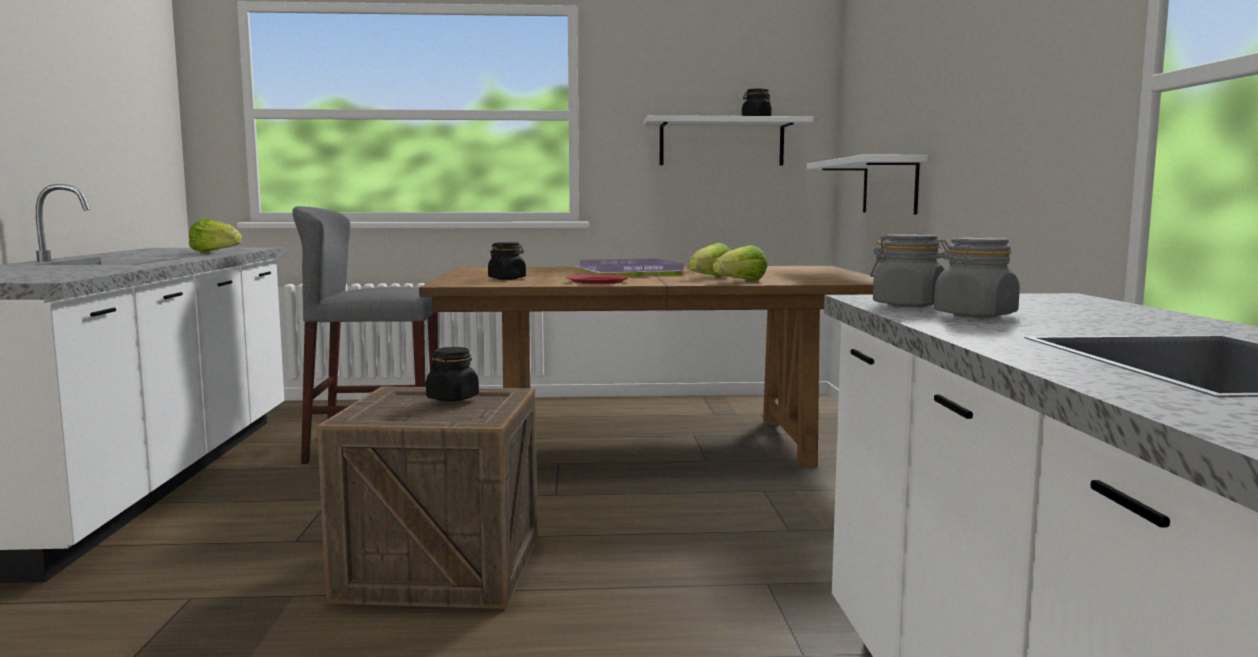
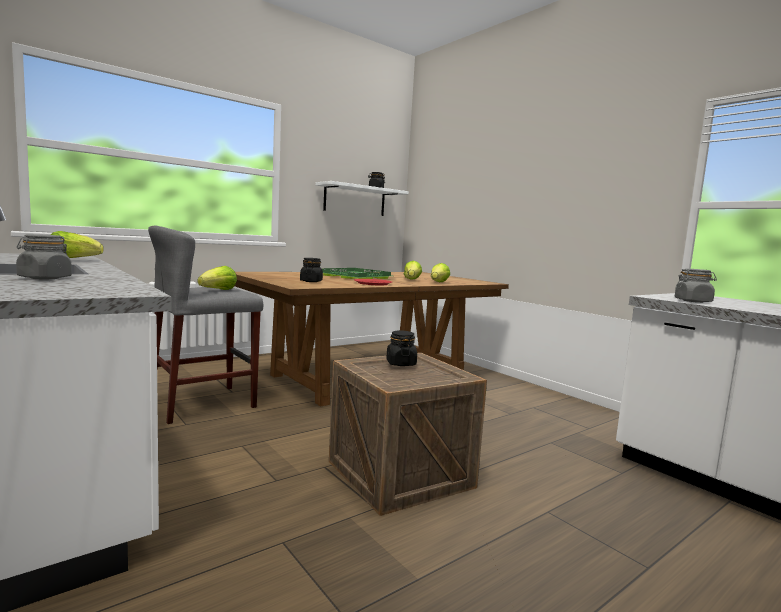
camera: 35 degrees left, 0 degrees up
(375, 291) = (218, 290): none -> lettuce
(632, 273) = (357, 276): purple tray -> green tray
(889, 186) = (467, 233): white shelf -> none
(975, 315) = (741, 306): grey jar -> grey jar (45, 278)

